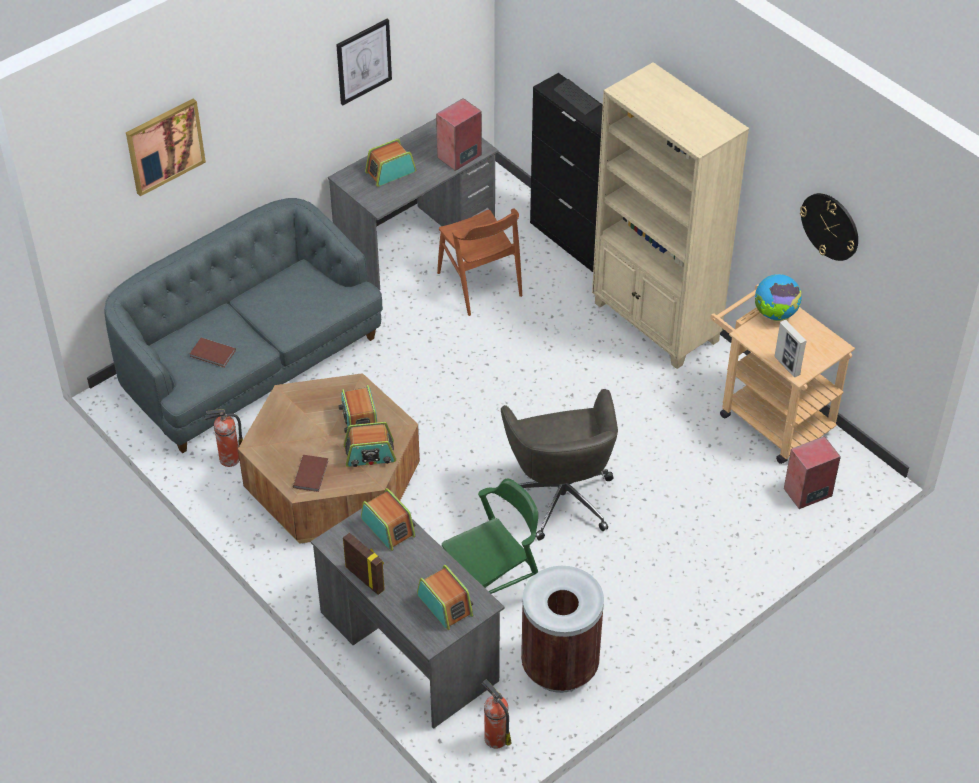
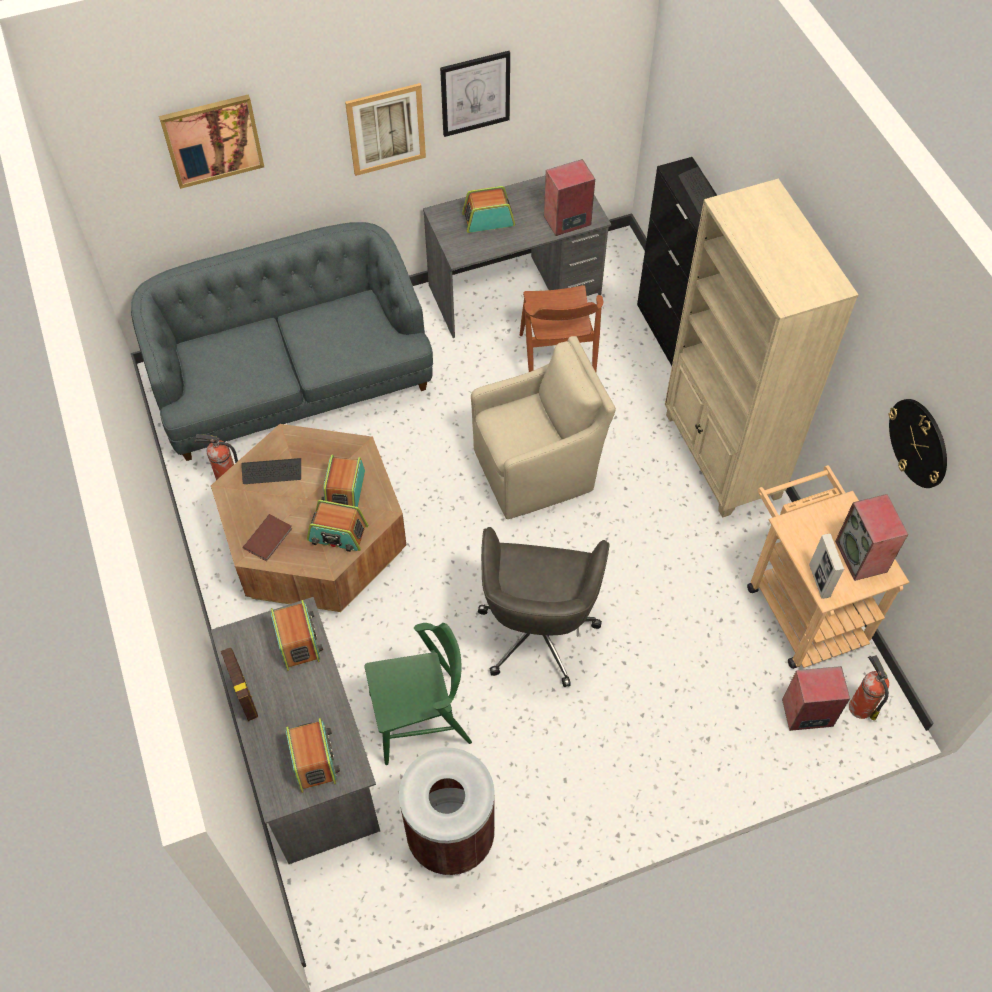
camera: 20 degrees right, 10 degrees up
(212, 354) = (231, 372): brown book -> none
(287, 423) = (272, 472): none -> keyboard
(297, 108) = (386, 129): none -> picture
(495, 737) = (347, 898): fire extinguisher -> fire extinguisher (859, 706)
(503, 374) = (537, 469): none -> beige armchair
(775, 314) = (832, 510): globe -> none
(812, 340) = (862, 557): none -> speaker

